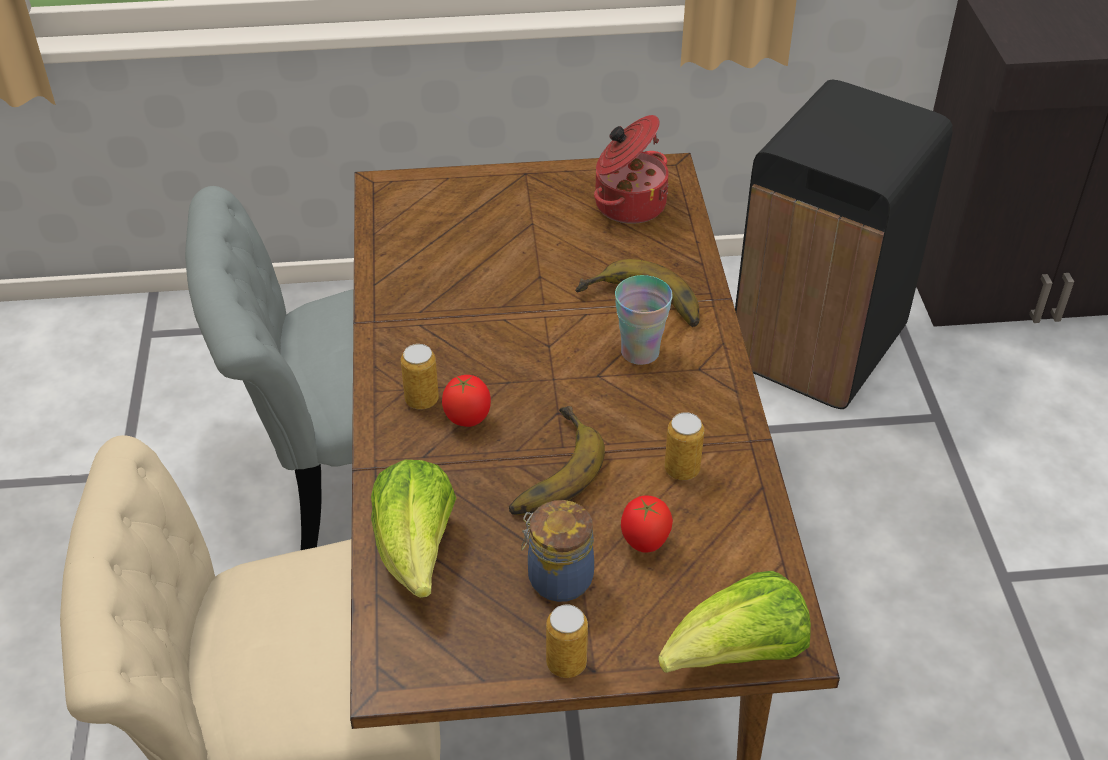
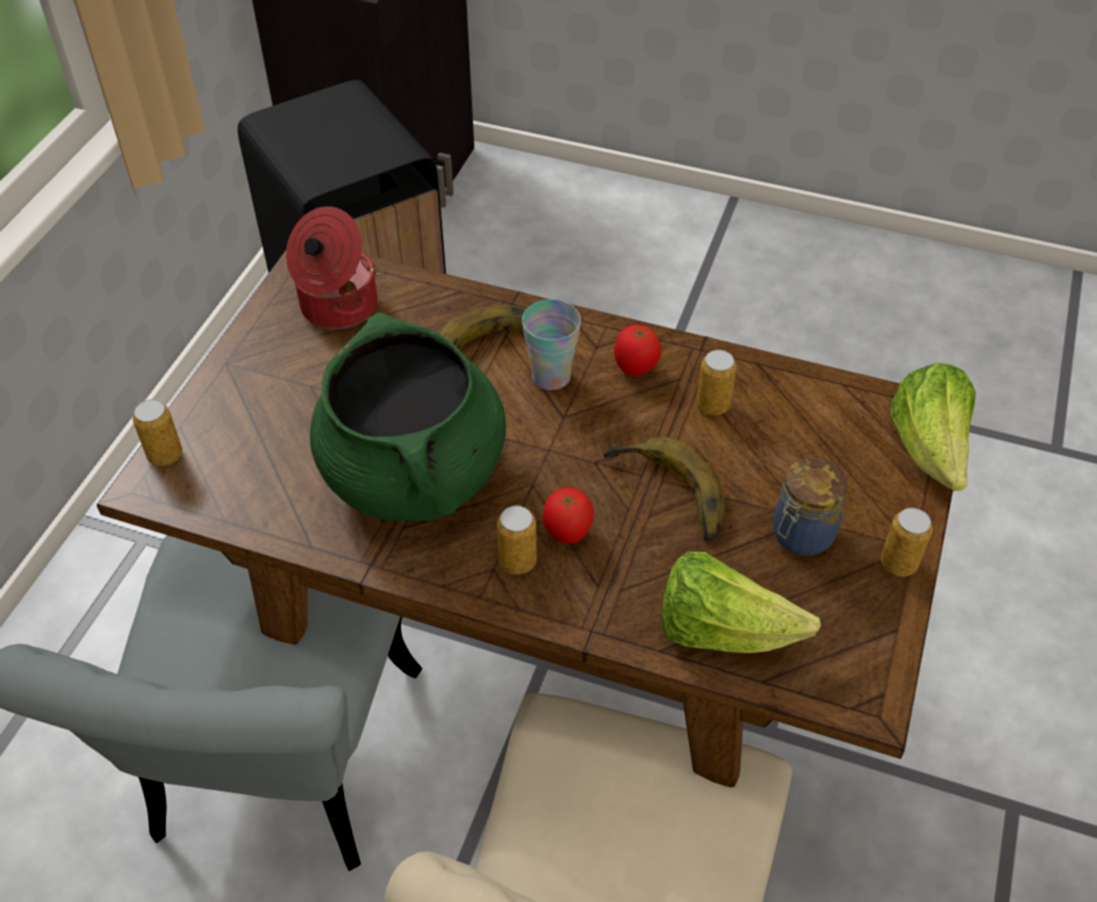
camera: 65 degrees left, 5 degrees up
(416, 182) = (165, 455): none -> can
(477, 311) = (414, 474): none -> green cooking pot
(644, 543) = (786, 462): tomato -> tomato (635, 369)

